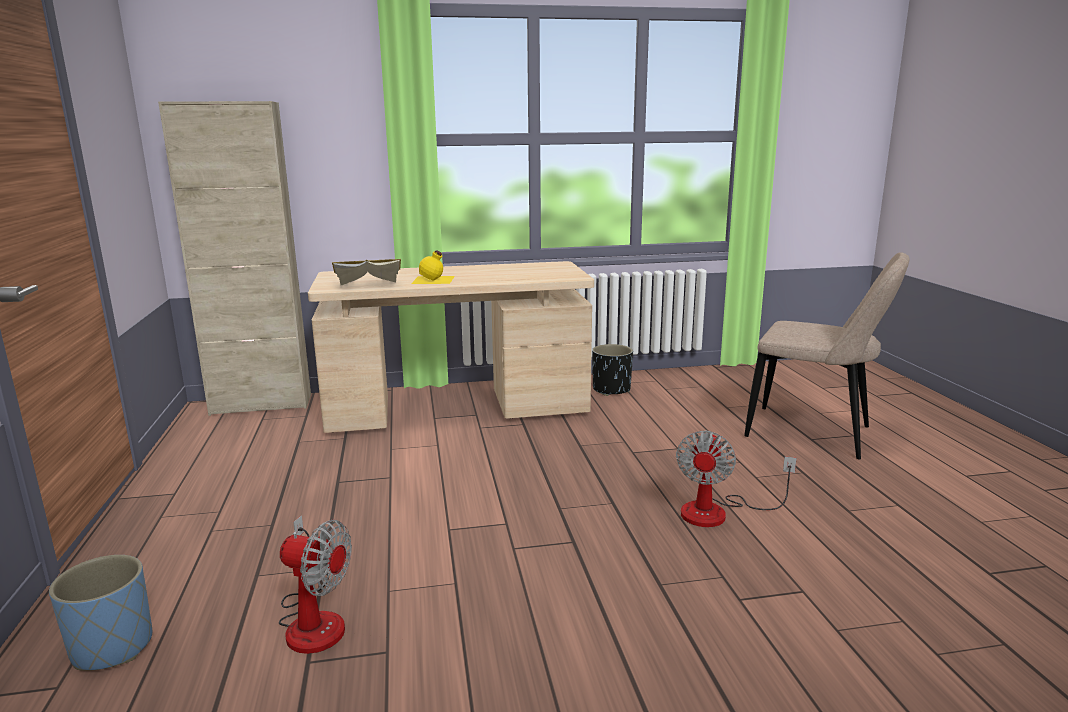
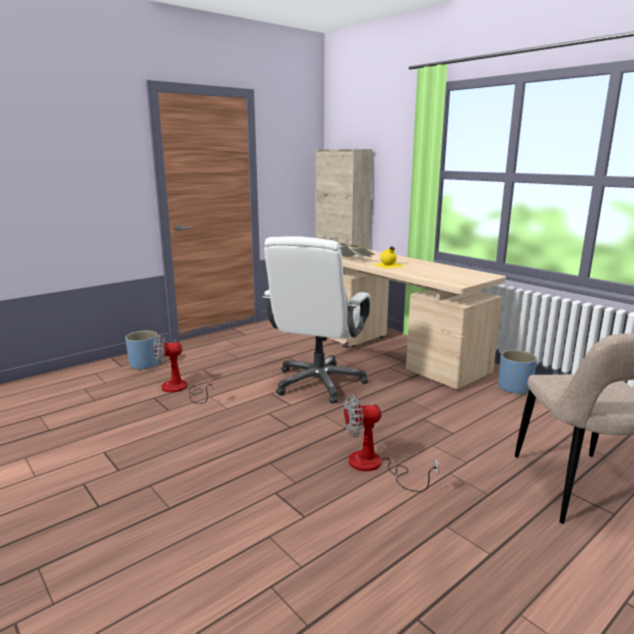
camera: 60 degrees right, 0 degrees up
(314, 619) = (180, 389): fan -> fan turned 90 degrees clockwise
(463, 484) = (319, 383): none -> white office chair
(611, 389) = (514, 388): black planter -> blue planter

